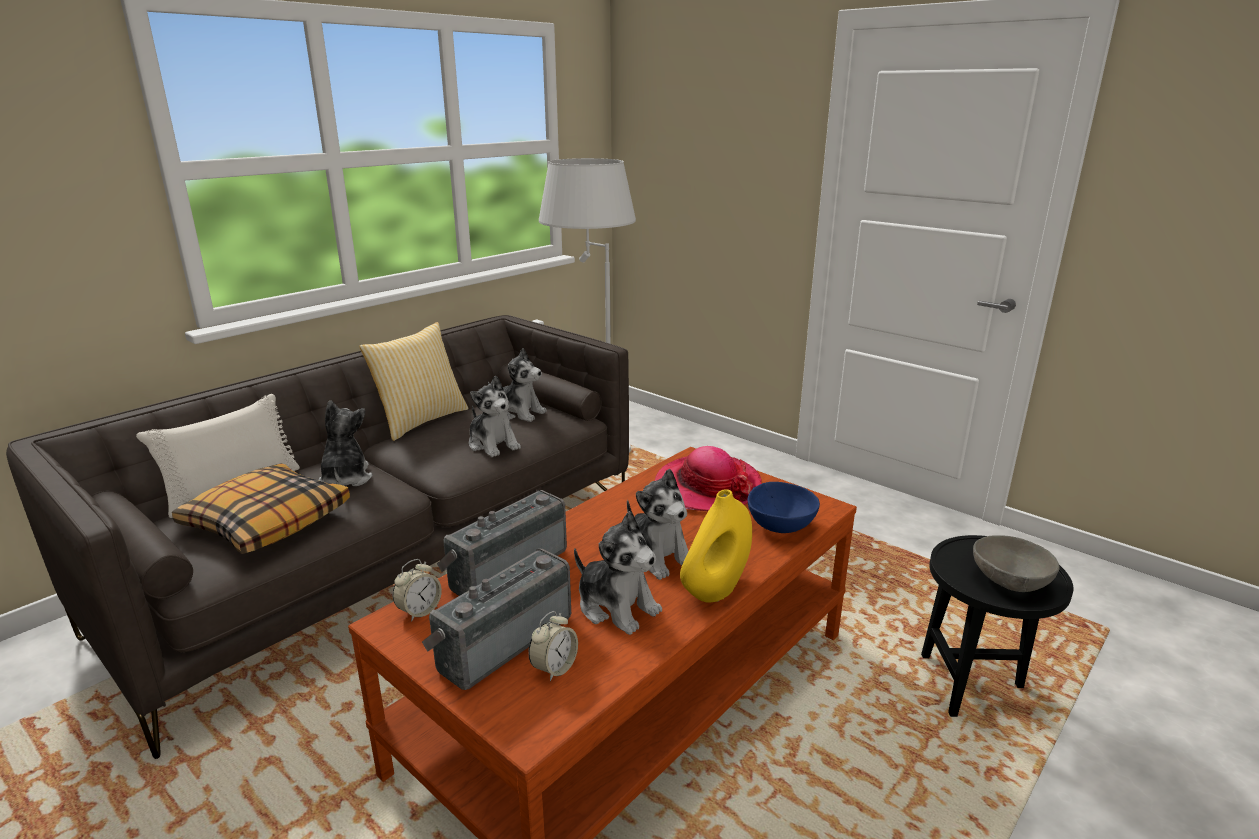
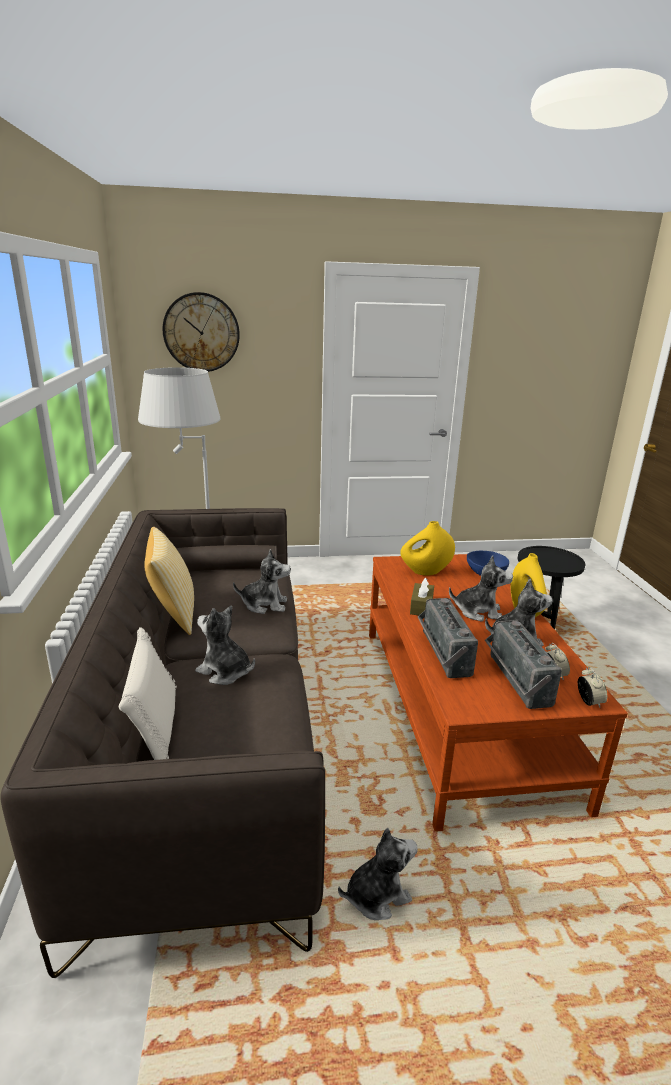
camera: 50 degrees left, 0 degrees up
(266, 521) = (247, 723): pillow -> none
(419, 611) = (459, 696): alarm clock -> alarm clock (589, 702)
(518, 413) = (232, 580): plush toy -> plush toy (377, 895)
(608, 516) = (421, 606): none -> brown tissue box
(685, 120) = (201, 332): none -> wall clock
(707, 487) = (425, 572): hat -> yellow vase
(1010, 583) = (561, 562): grey bowl -> none

